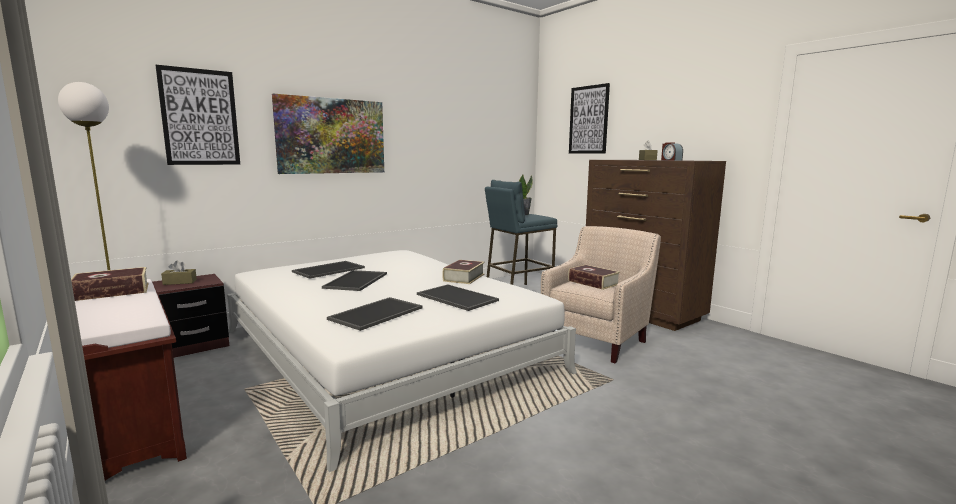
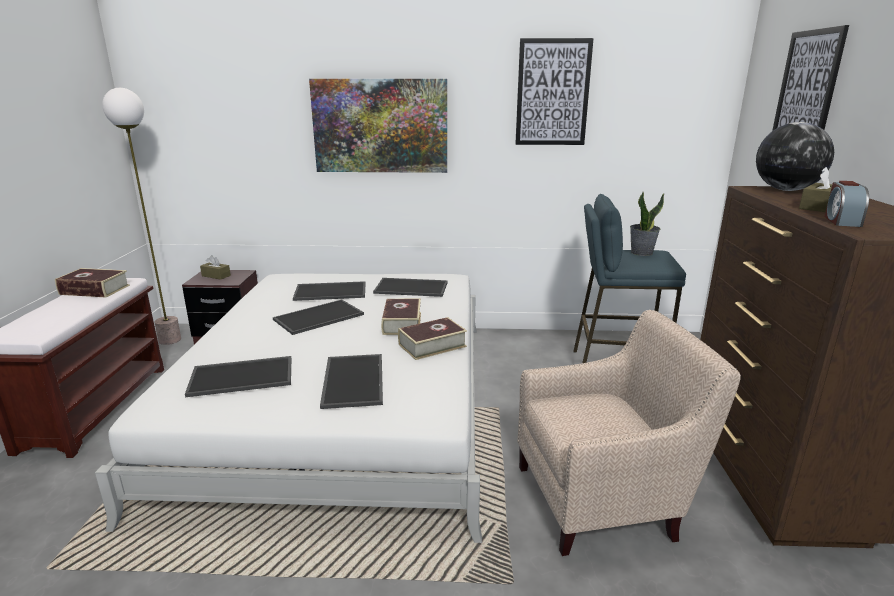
camera: 40 degrees right, 10 degrees up
(200, 117) = (240, 110): picture -> picture (552, 93)
(388, 258) = (412, 287): none -> tray
(593, 282) = (599, 413): book -> book (402, 323)
(615, 159) = (786, 190): none -> globe

